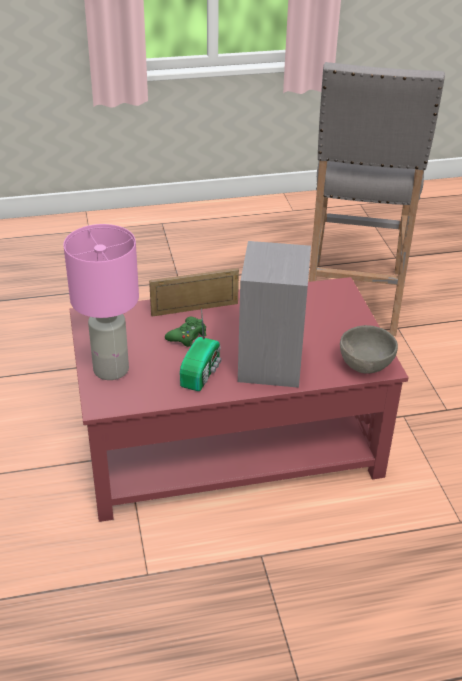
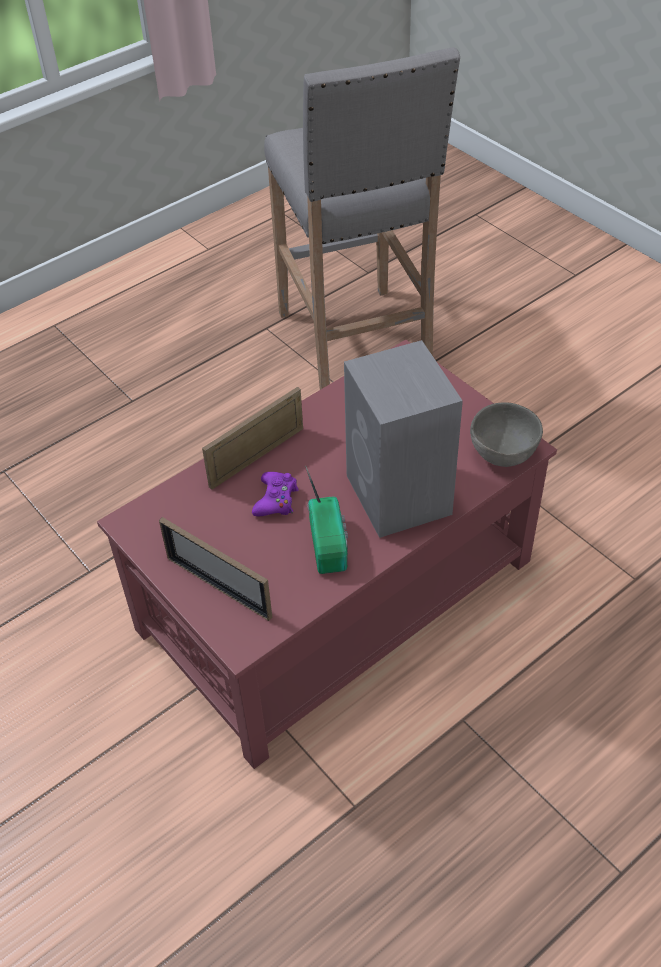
camera: 25 degrees left, 10 degrees up
(112, 370) = (218, 587): pink table lamp -> picture frame
(187, 336) = (276, 500): green game controller -> purple game controller

